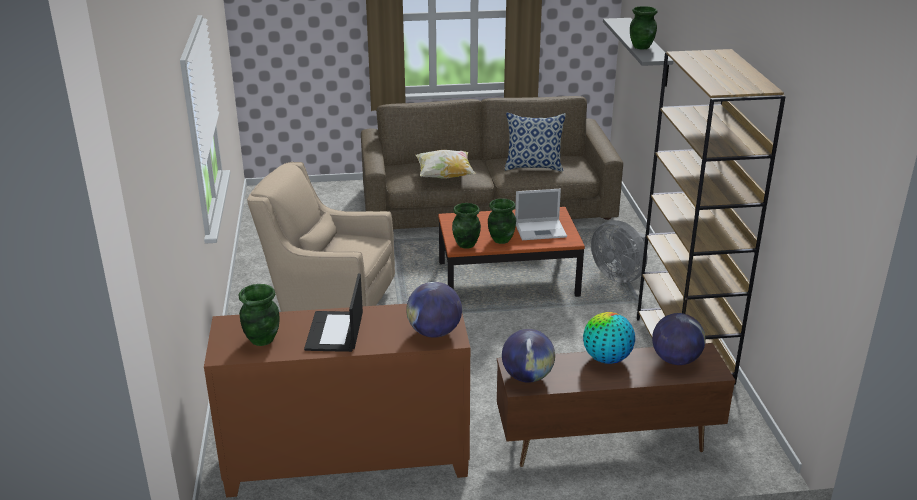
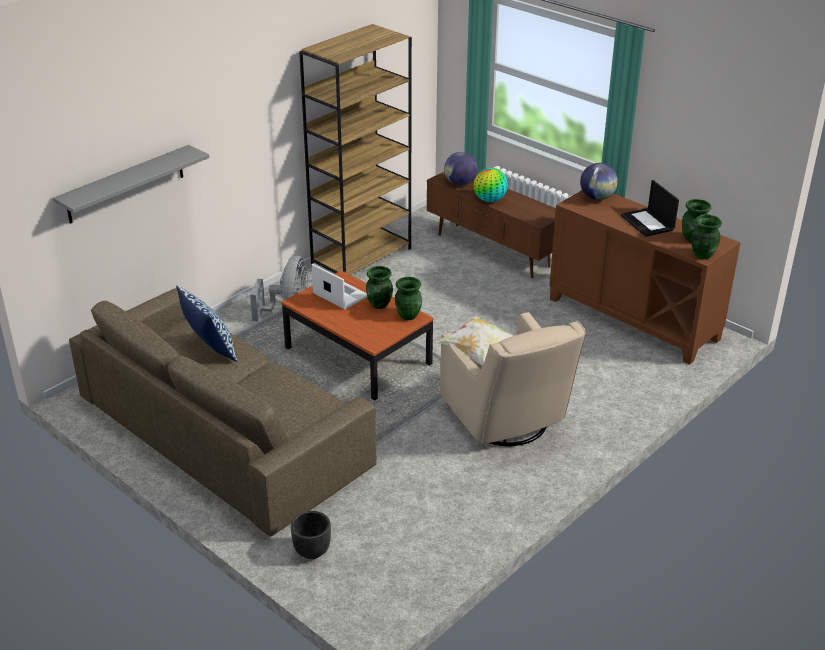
camera: 130 degrees left, 5 degrees up
(335, 332) = (648, 223): laptop -> laptop turned 105 degrees clockwise
(336, 193) = (311, 551): none -> black planter
(444, 176) = (292, 387): pillow -> pillow (479, 354)
(527, 377) = (542, 214): globe -> none
(641, 47) = (162, 164): green vase -> green vase (702, 255)

